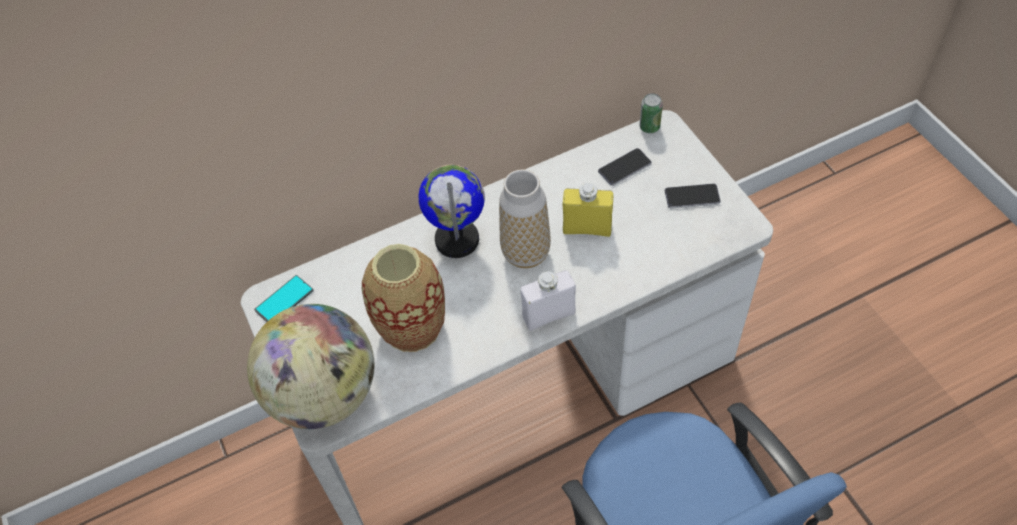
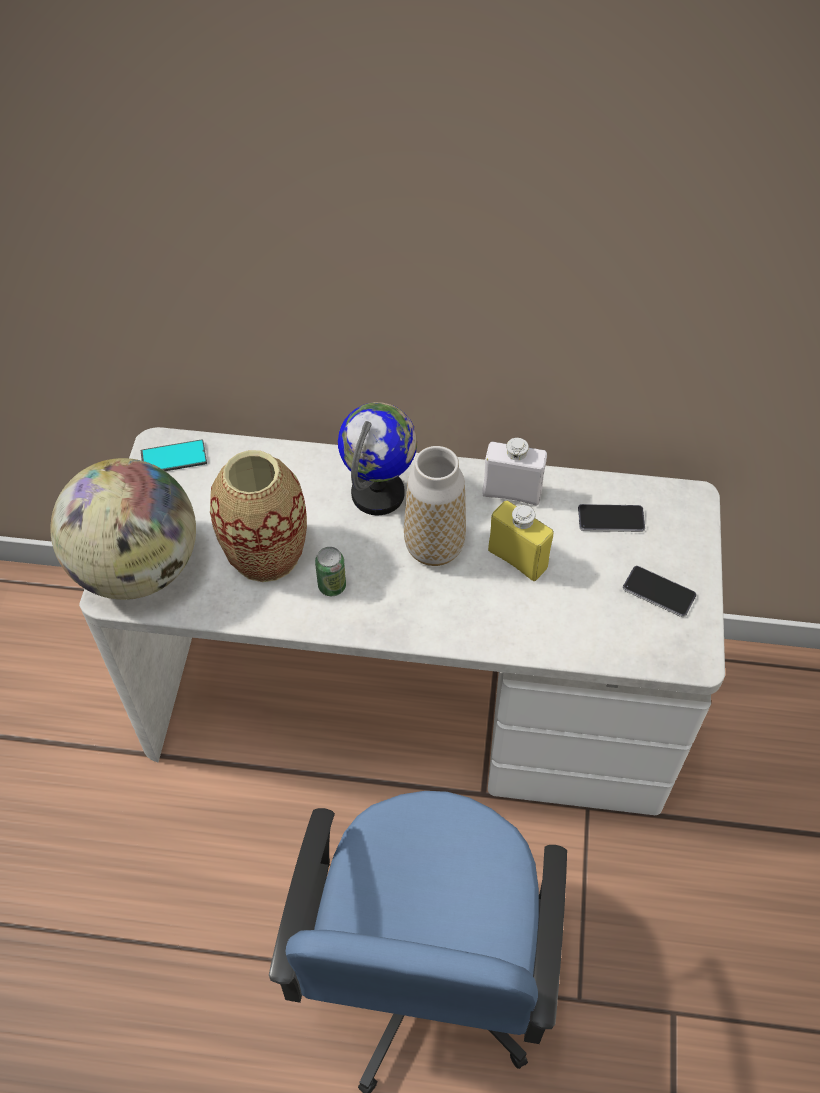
camera: 30 degrees right, 0 degrees up
(549, 315) = (405, 623): white bottle -> white bottle (512, 493)
(649, 127) = (675, 491): can -> can (332, 586)

